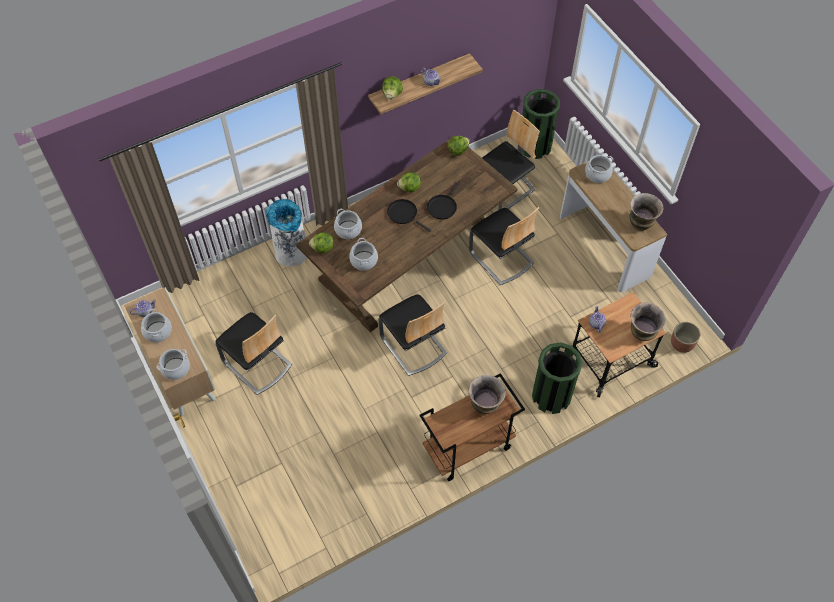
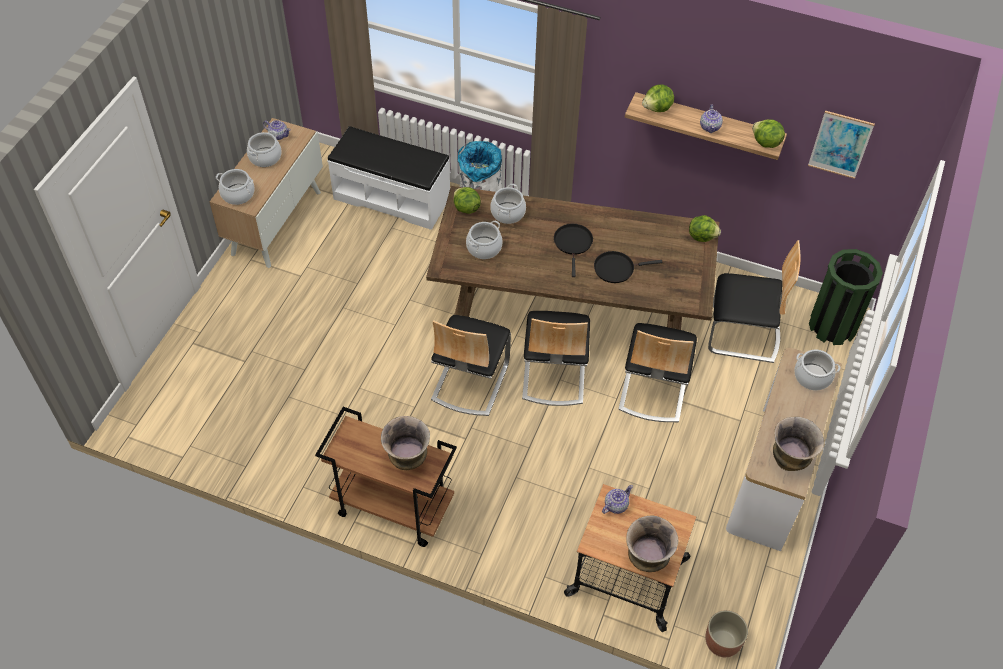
camera: 50 degrees right, 5 degrees down
(227, 290) = (392, 197): none -> white bench
(257, 364) = (334, 272): chair -> chair (553, 374)
(409, 188) = (610, 228): lettuce -> lettuce (765, 143)
(502, 37) = (840, 144): none -> picture
(551, 396) = (525, 547): green trash can -> none

